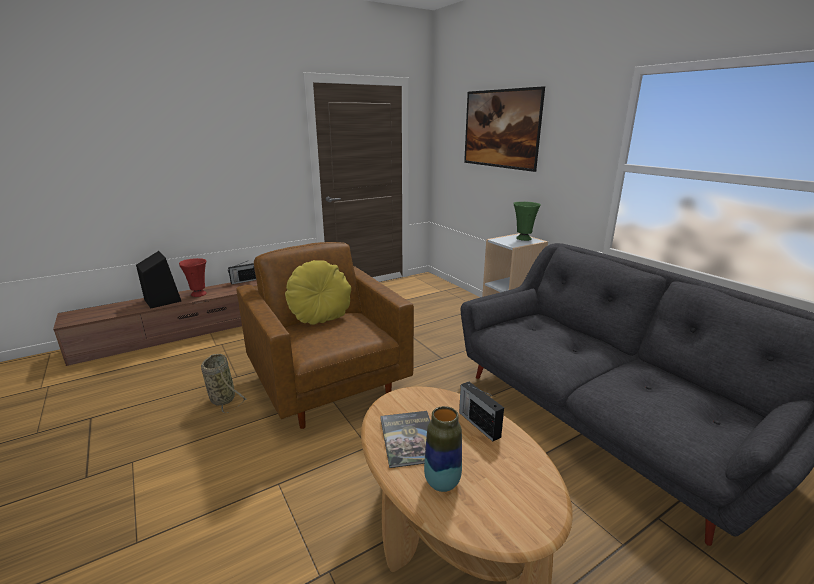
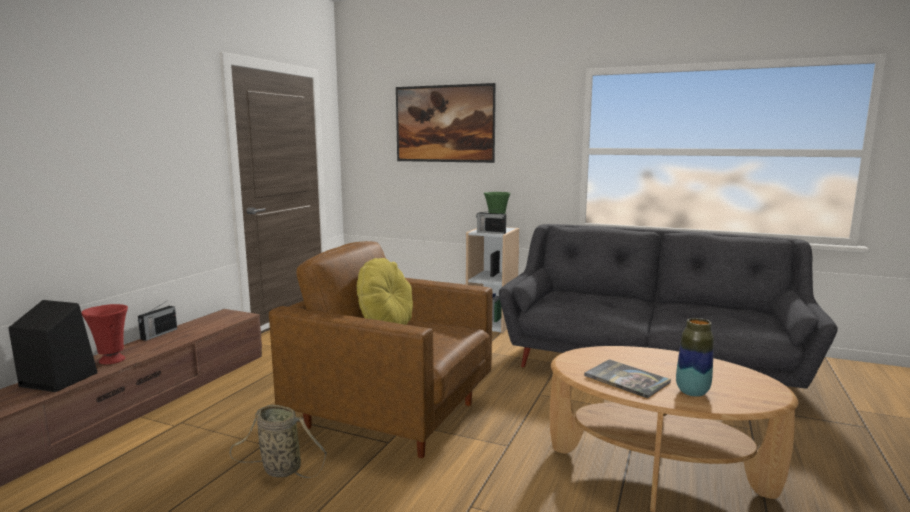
camera: 35 degrees left, 10 degrees down
(478, 424) = (651, 357): radio -> radio (490, 232)

